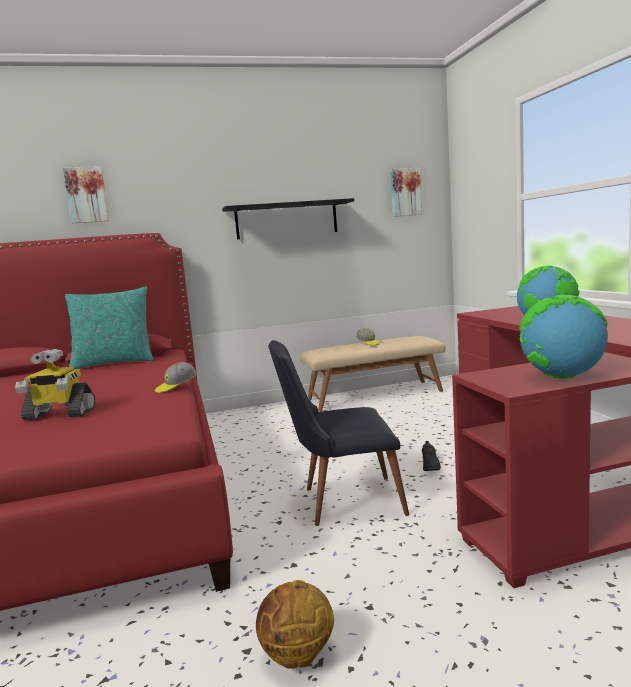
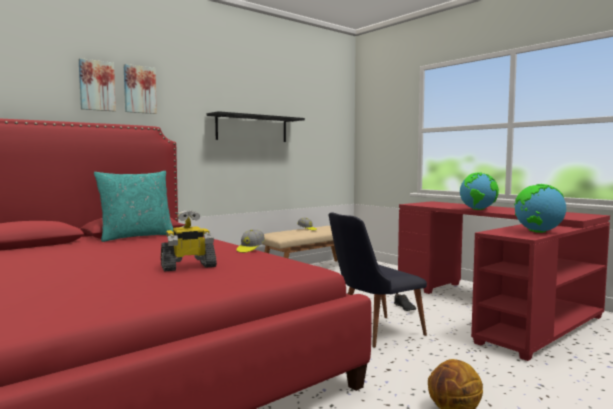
camera: 25 degrees left, 5 degrees down
(405, 192) = (329, 118): picture -> picture (139, 89)

